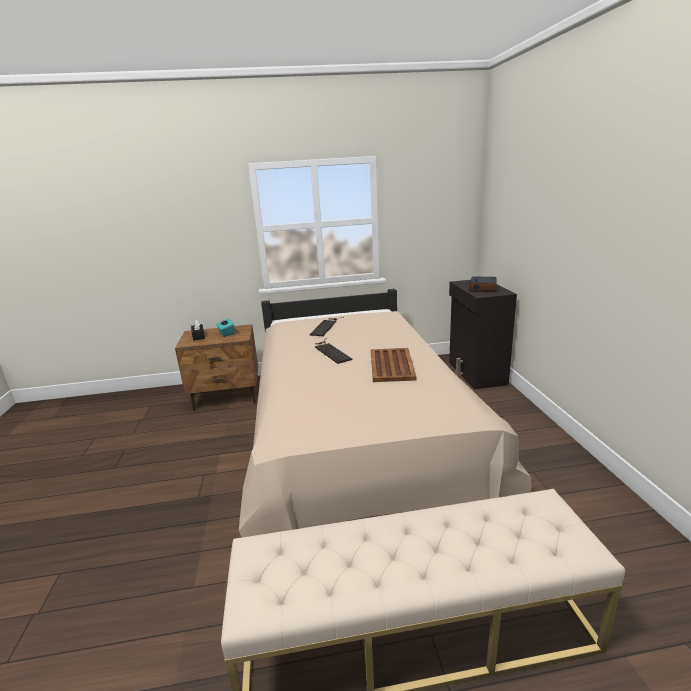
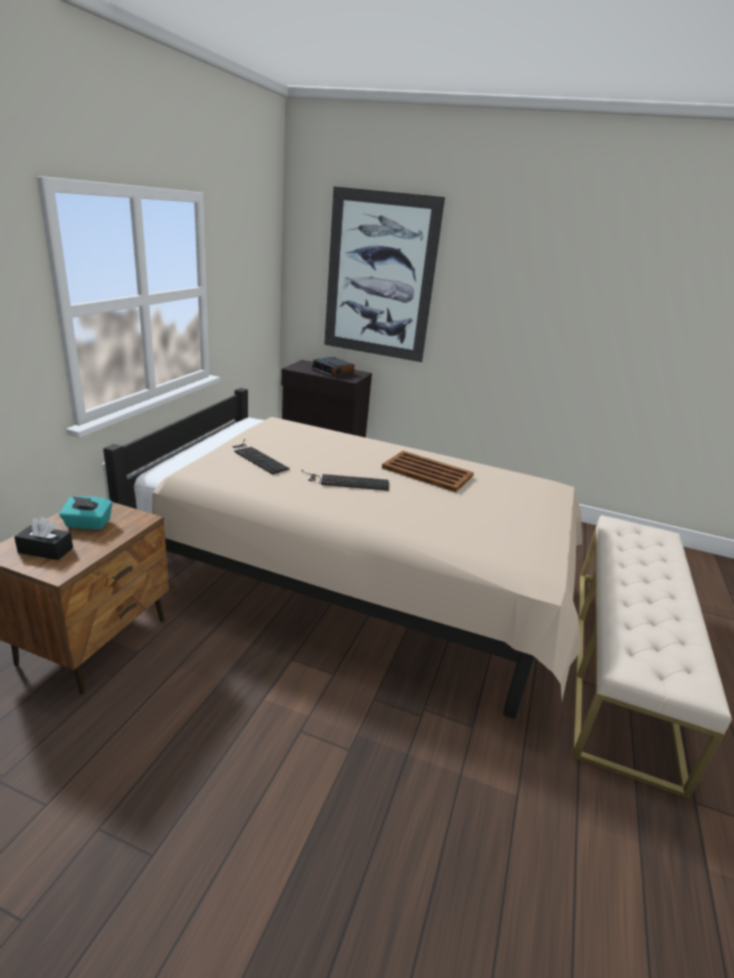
camera: 65 degrees left, 5 degrees up
(527, 205) = (379, 277): none -> picture

